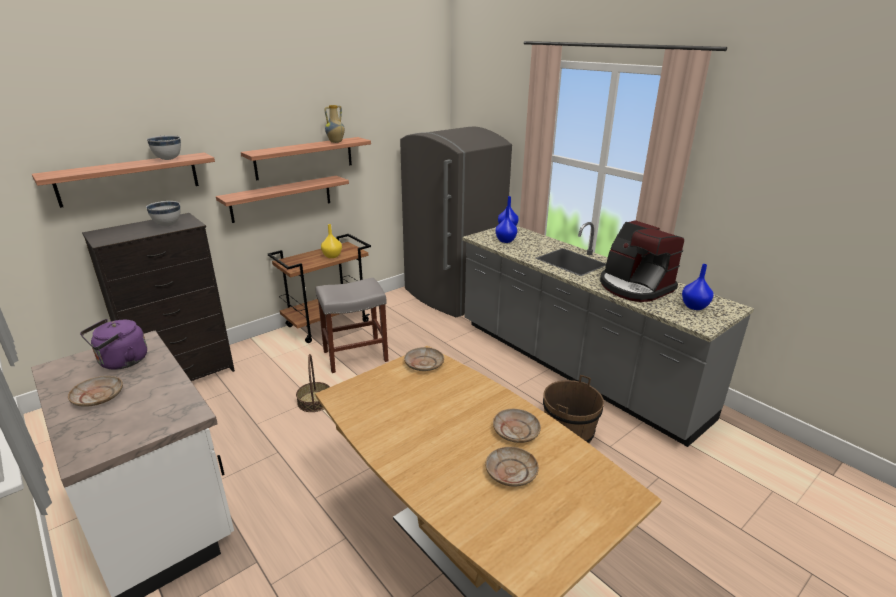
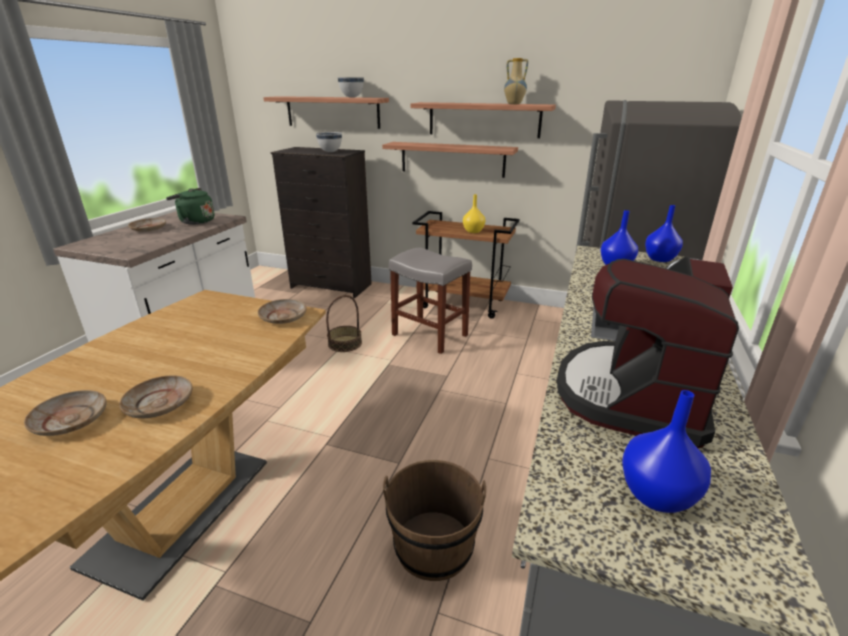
camera: 60 degrees right, 0 degrees up
(121, 362) = (195, 221): purple kettle -> green kettle

